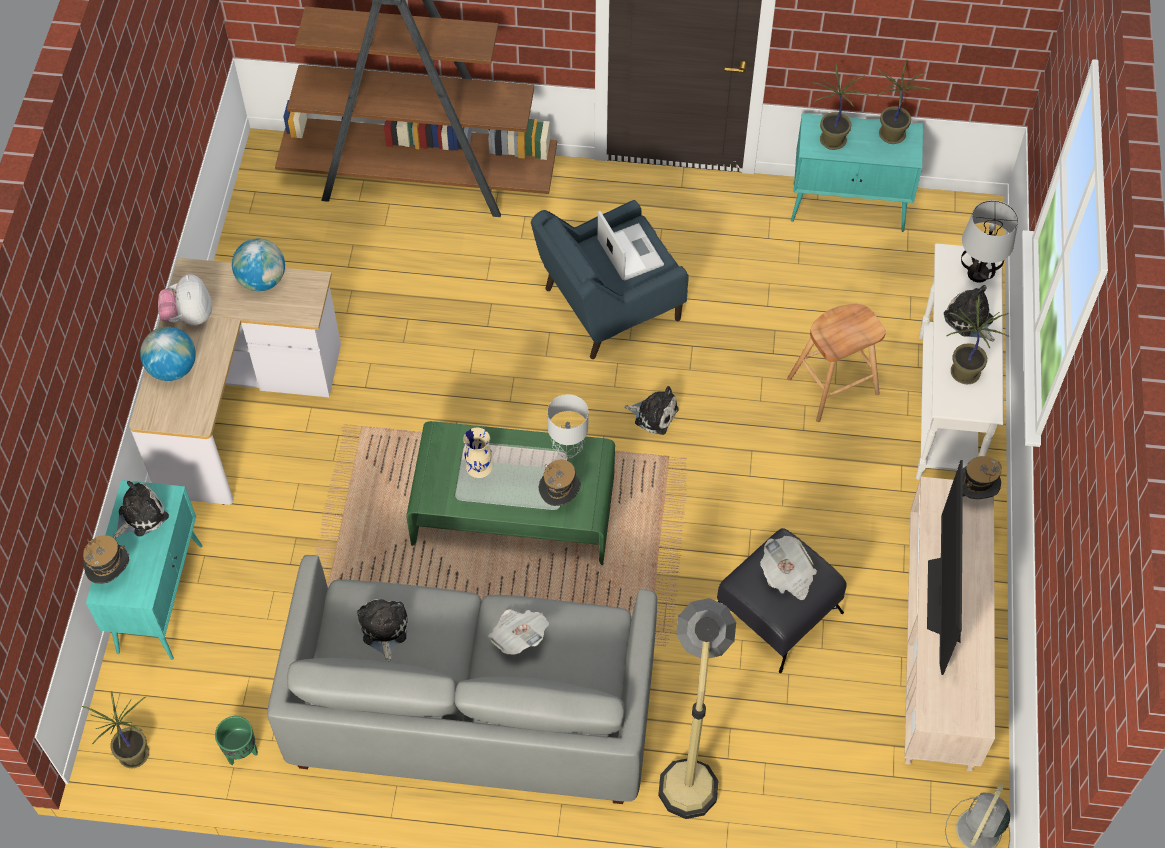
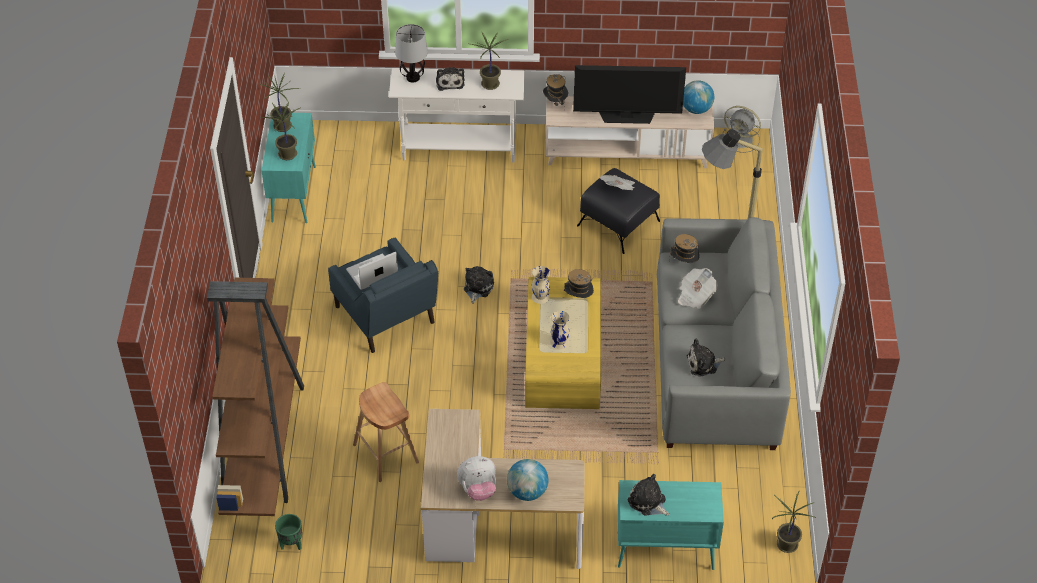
camera: 95 degrees left, 10 degrees down
(112, 574) = (698, 510): hat -> hat (683, 263)
(241, 752) = (771, 483): green planter -> green planter (291, 544)
(262, 280) = (440, 449): globe -> globe (696, 109)
(513, 510) = (563, 356): green coffee table -> yellow coffee table
(567, 450) = (540, 297): grey table lamp -> beige vase
(832, 386) = (447, 200): brown stool -> brown stool (386, 453)
(969, 320) = (450, 82): plush toy -> plush toy turned 60 degrees counterclockwise

